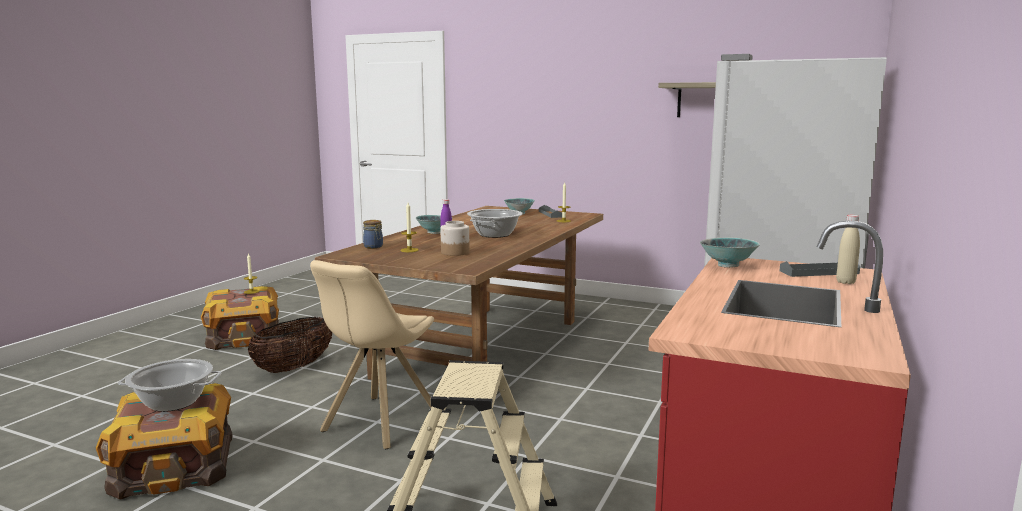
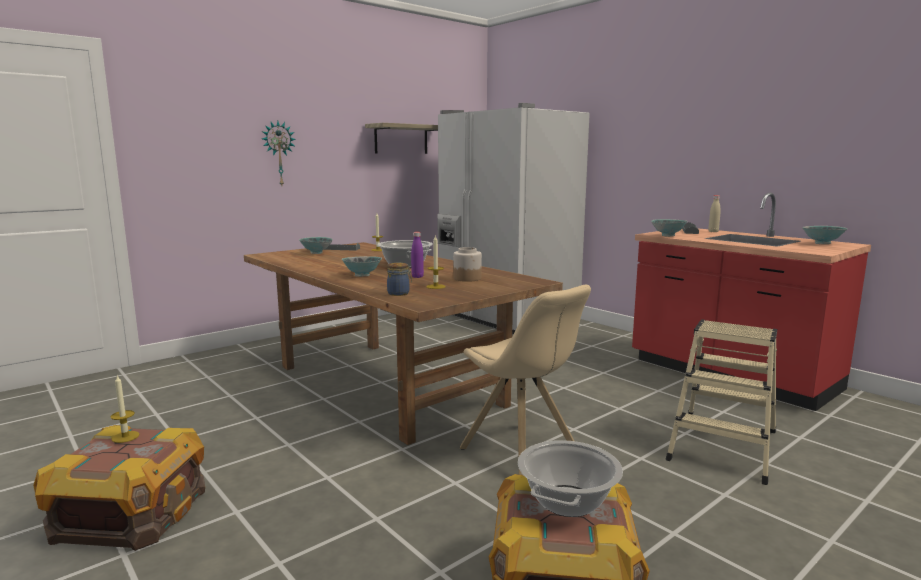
camera: 65 degrees left, 0 degrees up
(294, 368) = (321, 483): basket -> none
(566, 117) = (278, 154): none -> wall clock
(826, 338) = (822, 243): none -> bowl

